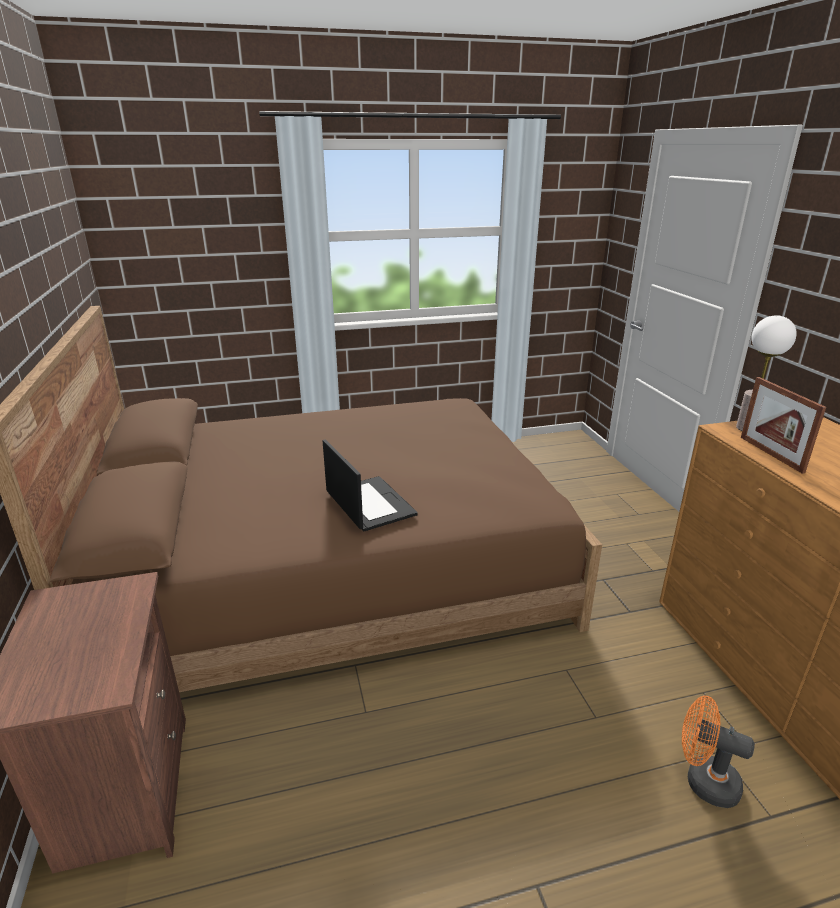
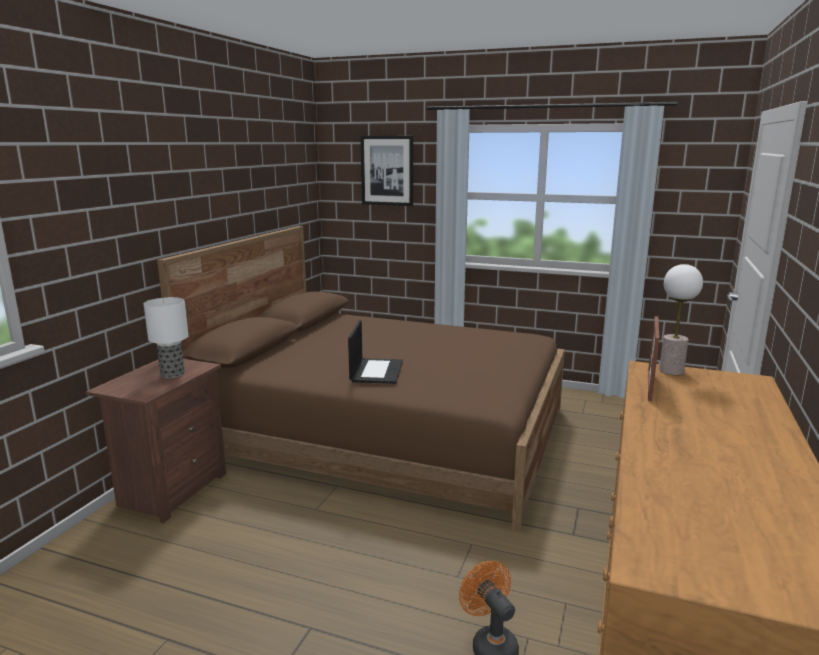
camera: 35 degrees right, 10 degrees down
(98, 624) = (172, 374): none -> table lamp
(201, 207) = (387, 170): none -> picture

